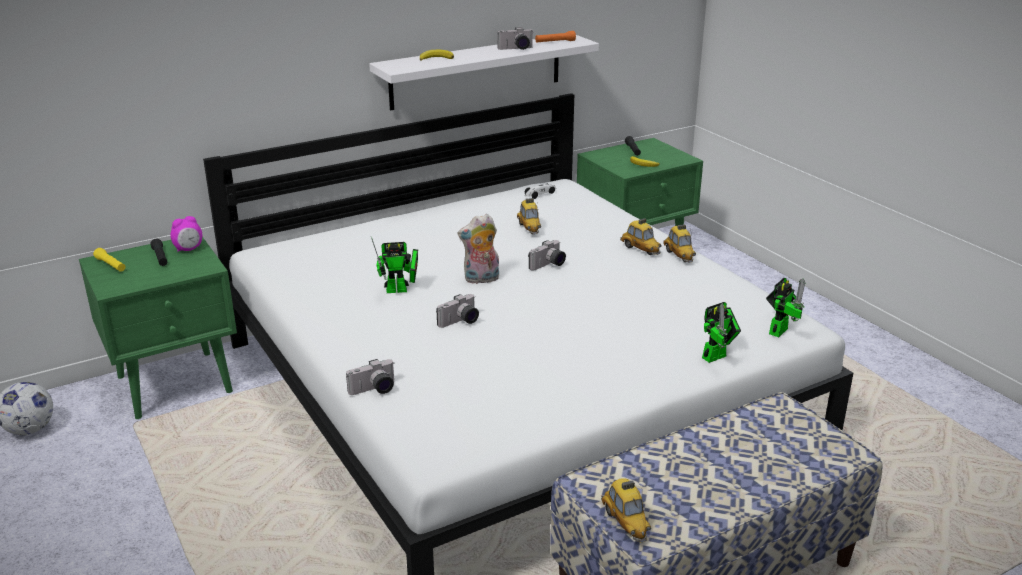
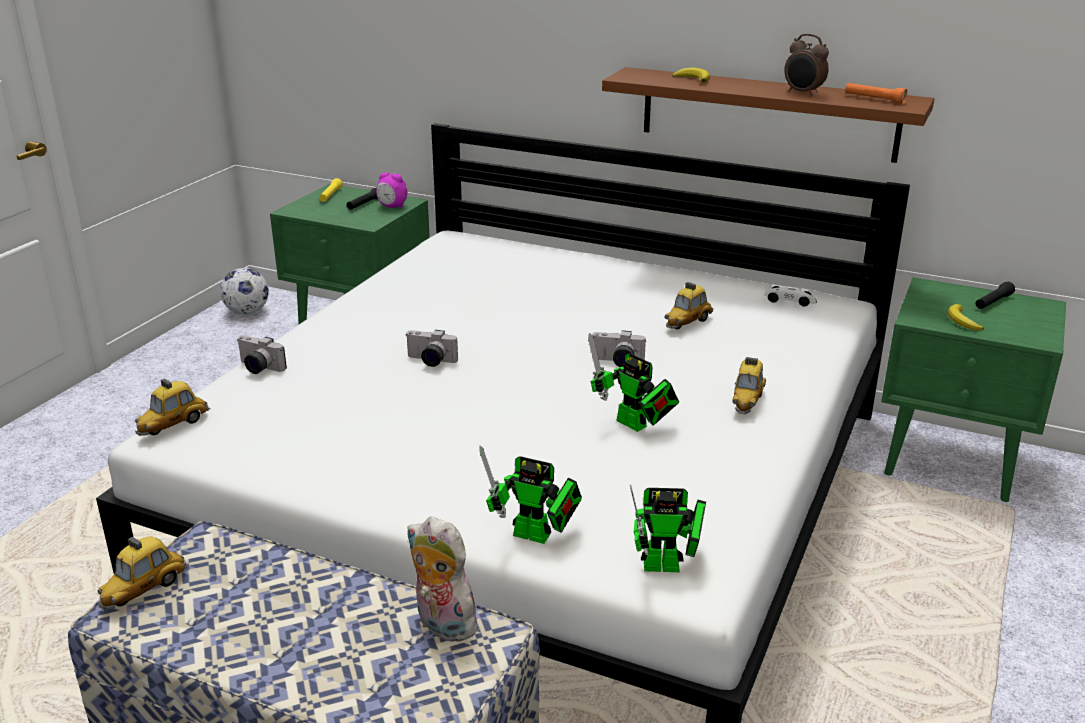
camera: 55 degrees right, 0 degrees up
(400, 290) = (459, 313): toy robot -> toy robot (635, 425)
(476, 71) = (768, 114): white shelf -> brown shelf
(481, 279) = (533, 340): plush toy -> plush toy (441, 625)
(516, 49) = (803, 93): camera -> alarm clock
(679, 255) = (772, 431): toy car -> toy car (173, 425)

